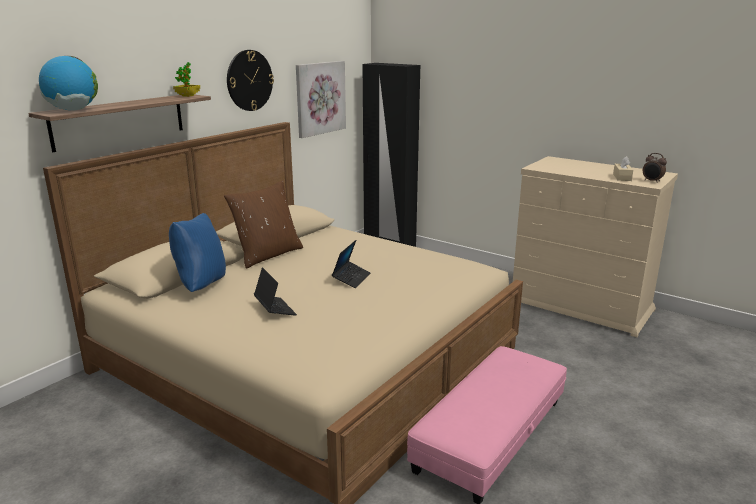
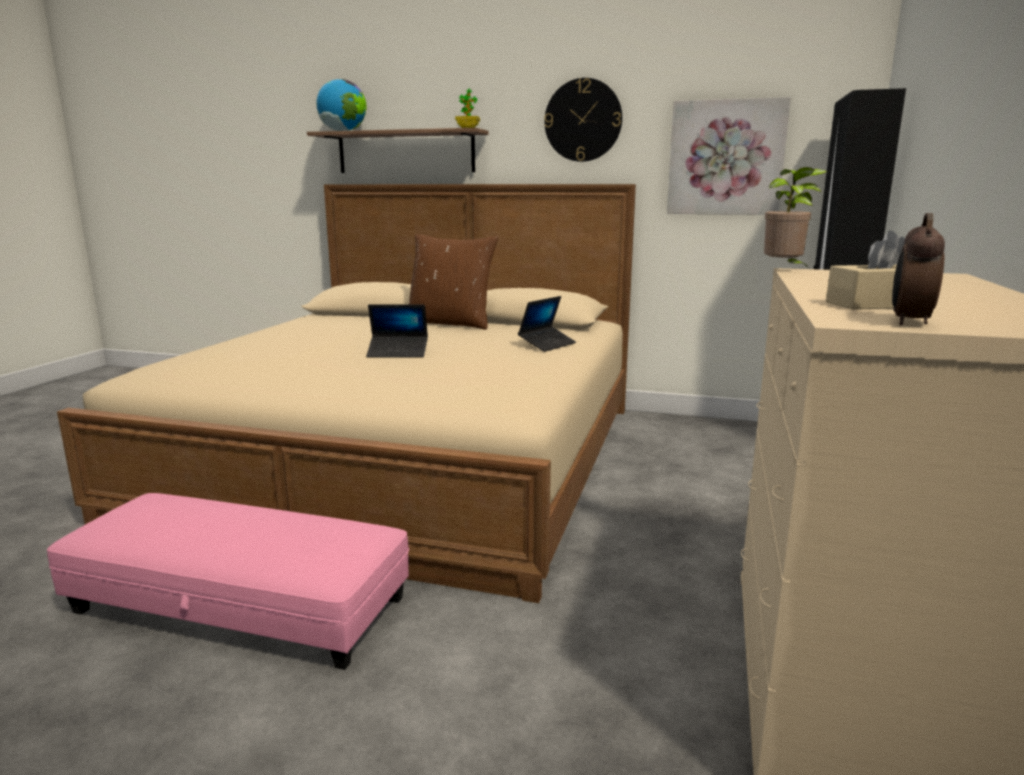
camera: 70 degrees right, 5 degrees down
(200, 285) = (350, 318): blue pillow -> none
(275, 309) = (293, 341): laptop -> laptop (547, 344)
(533, 169) = (785, 270): none -> potted plant

